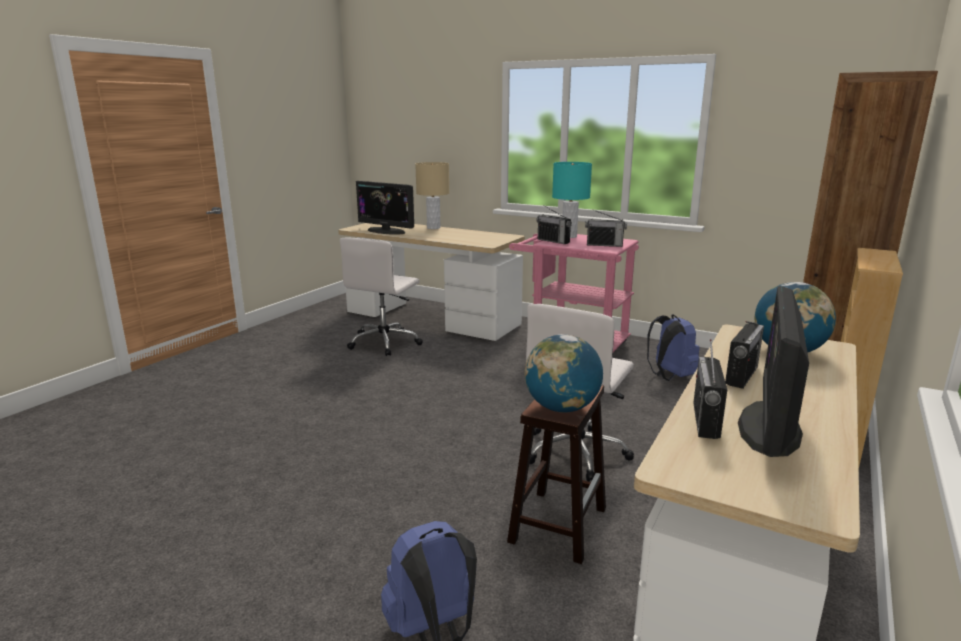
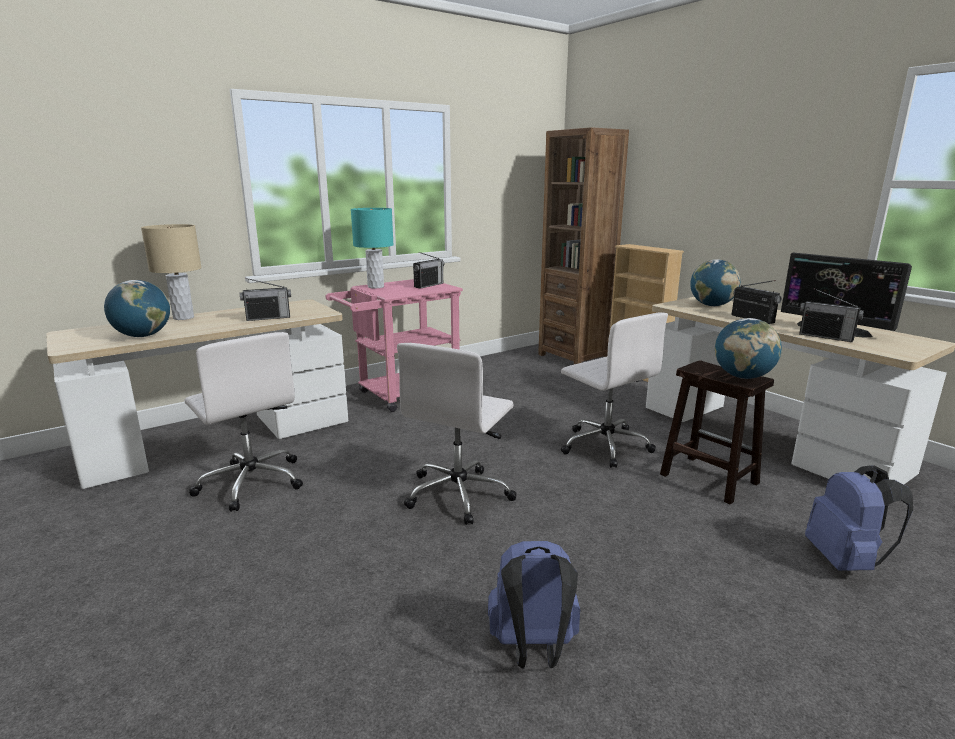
camera: 65 degrees left, 0 degrees up
(386, 231) = (143, 336): monitor -> globe
(419, 404) = (459, 494): none -> white office chair
(553, 241) = (389, 292): radio -> radio (268, 318)
(670, 376) = (505, 382): blue backpack -> blue backpack (533, 649)

